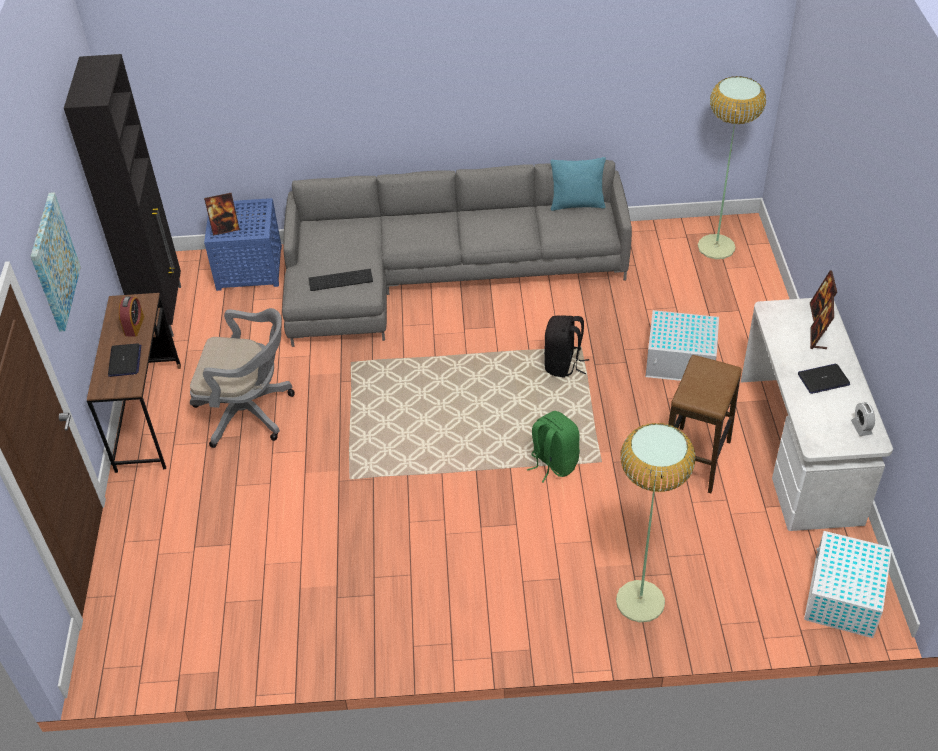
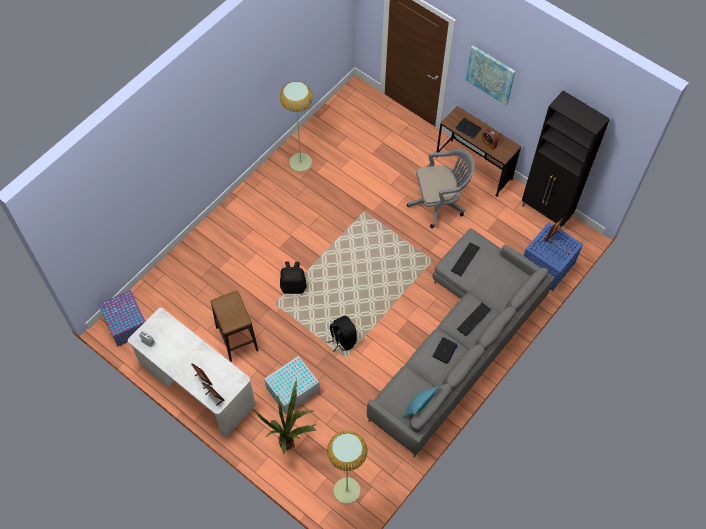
camera: 130 degrees right, 15 degrees up
(250, 412) = (439, 203): grey office chair -> grey office chair turned 150 degrees counterclockwise
(418, 226) = (474, 320): none -> keyboard
(553, 463) = (293, 286): green backpack -> black backpack
(640, 601) = (202, 257): floor lamp -> floor lamp (300, 162)
(736, 316) = (292, 444): none -> potted plant
(823, 379) = (183, 356): laptop -> laptop (444, 351)
(842, 598) = (126, 322): white storage box -> purple storage box

